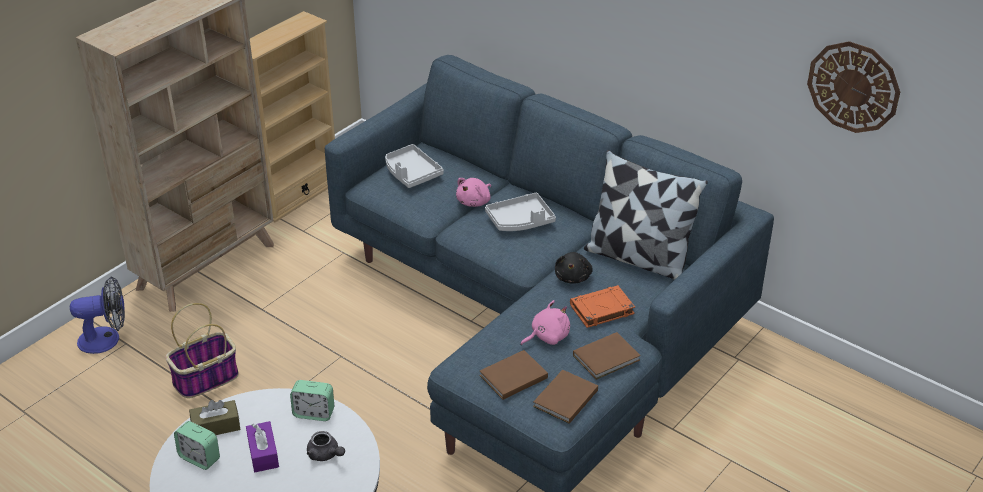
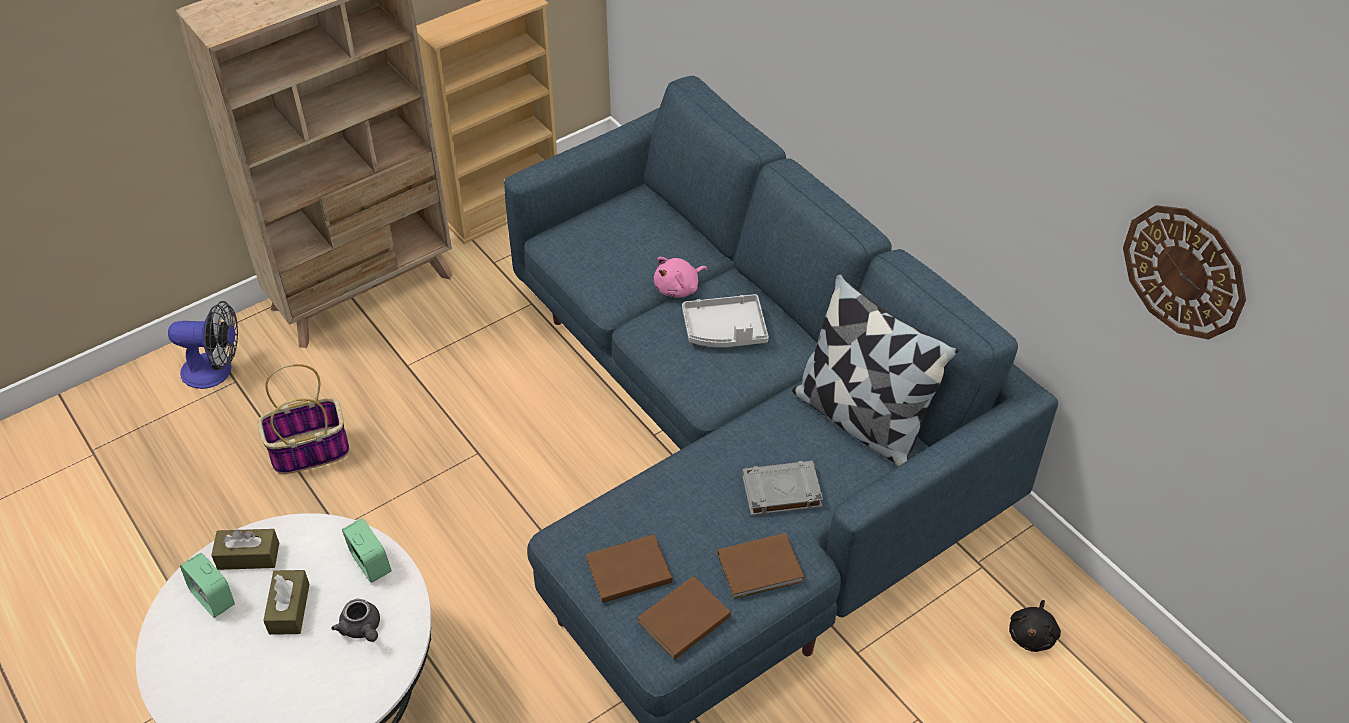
camera: 15 degrees right, 10 degrees up
(263, 453) = (289, 609): purple tissue box -> brown tissue box
(314, 413) = (370, 563): alarm clock -> alarm clock turned 150 degrees counterclockwise
(411, 173) = (612, 231): grey tray -> none
(547, 336) = (695, 518): pink plush toy -> none
(573, 277) = (763, 431): black plush toy -> black plush toy (1032, 634)
(601, 310) = (780, 491): orange book -> grey book

